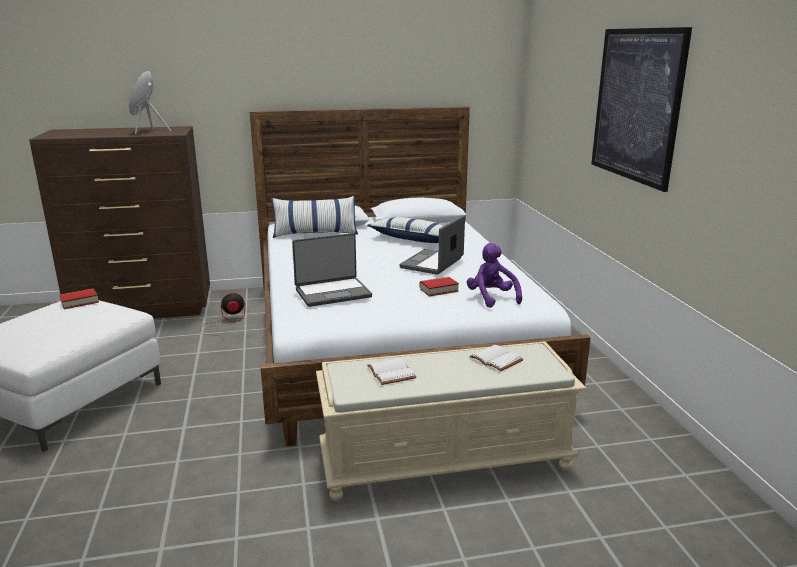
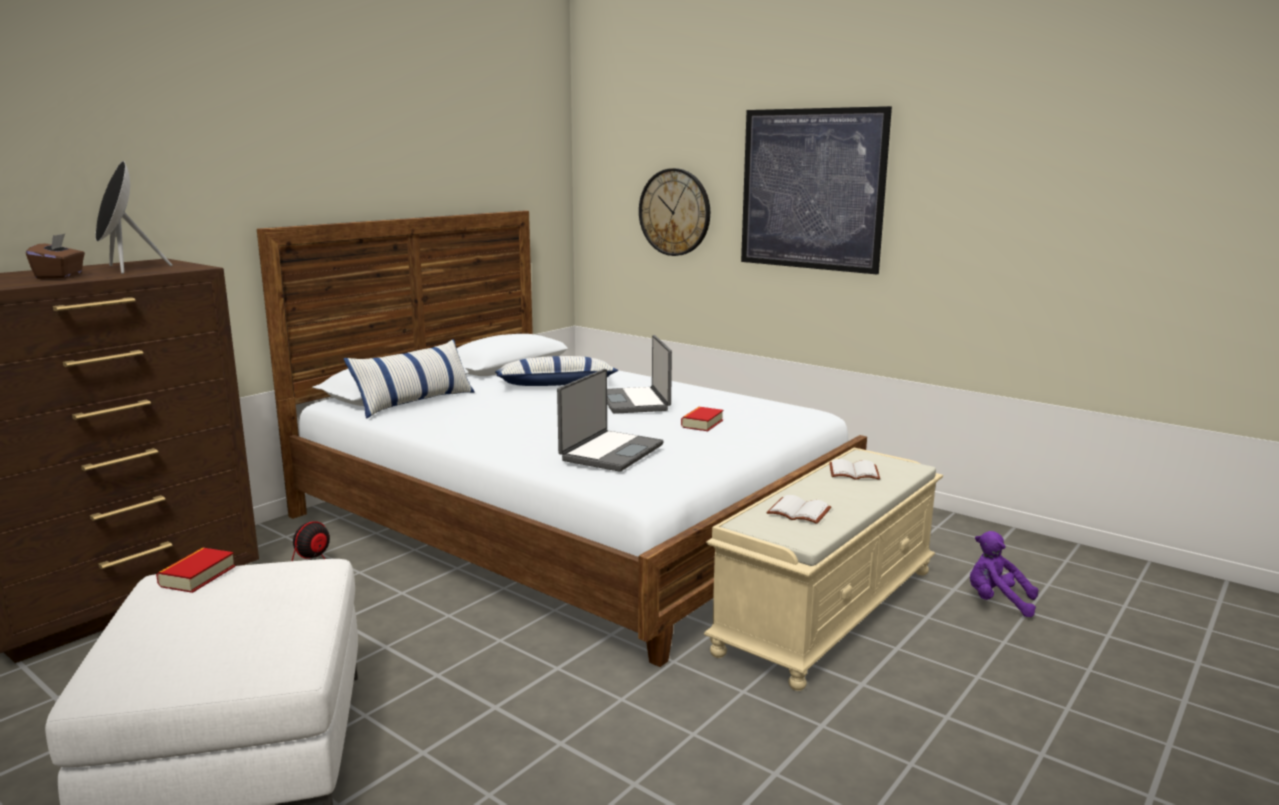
camera: 40 degrees left, 5 degrees down
(111, 132) = (60, 276): none -> brown tissue box
(491, 298) = (764, 418): purple plush toy -> purple plush toy (997, 602)
(565, 116) = (675, 212): none -> wall clock

